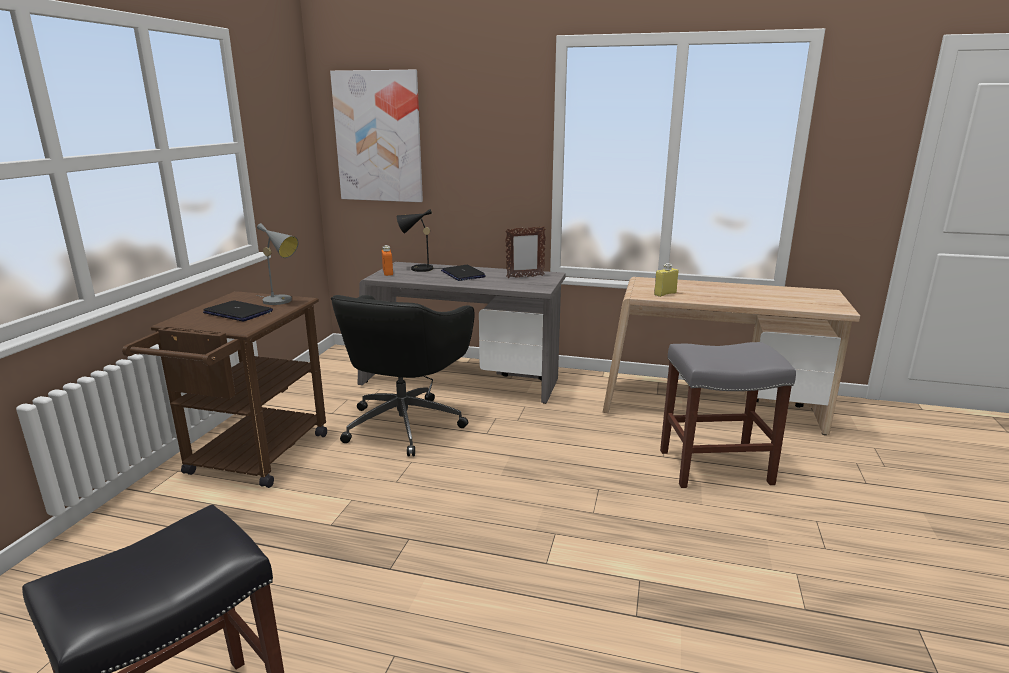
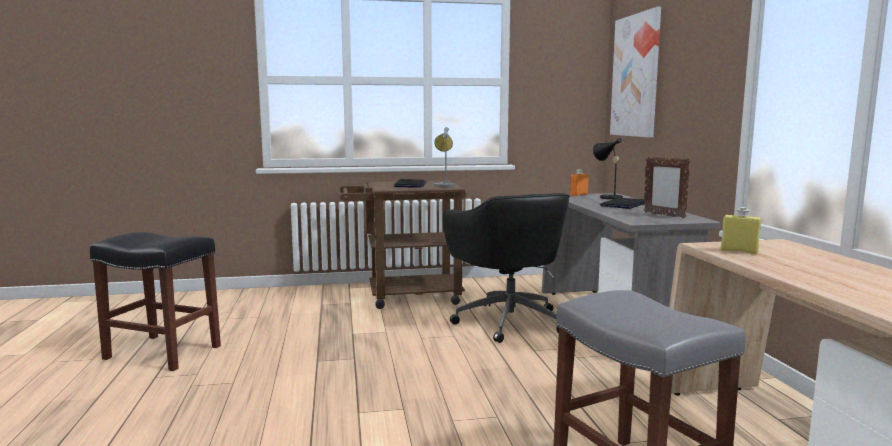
camera: 65 degrees right, 10 degrees down
(405, 423) = (508, 321): black office chair -> black office chair turned 105 degrees counterclockwise

